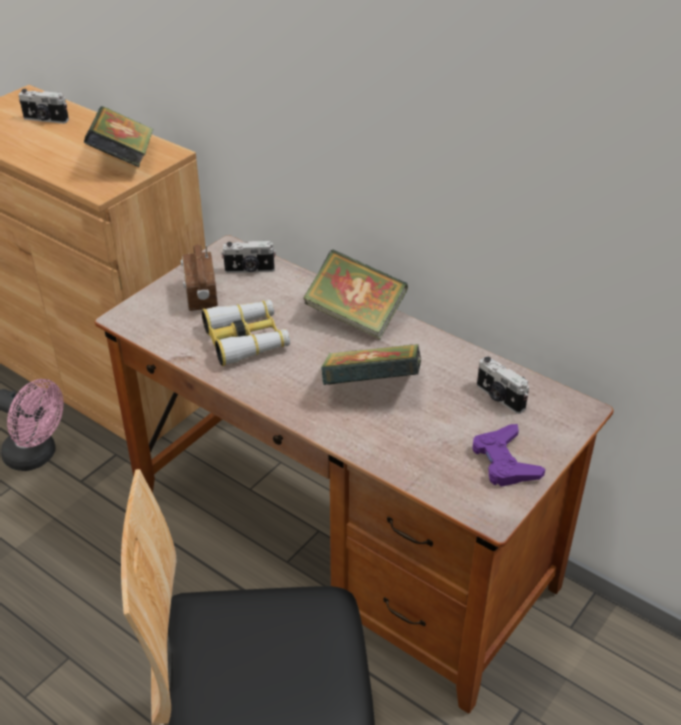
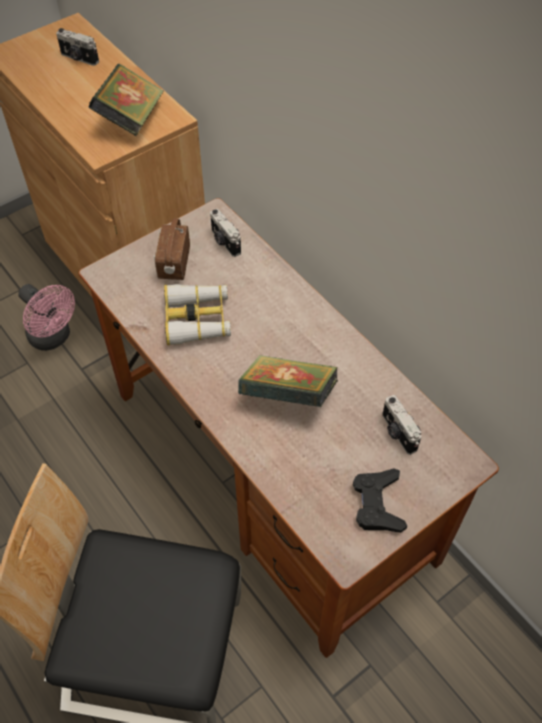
camera: 15 degrees right, 15 degrees up
(249, 270) = (224, 242): camera -> camera turned 45 degrees clockwise
(355, 317) = (300, 314): book -> none
(504, 461) = (377, 503): purple game controller -> black game controller

